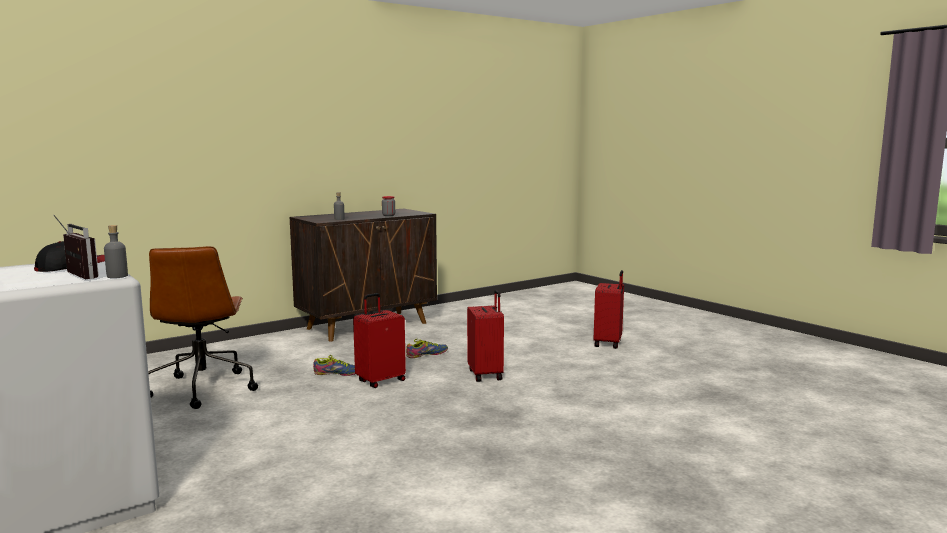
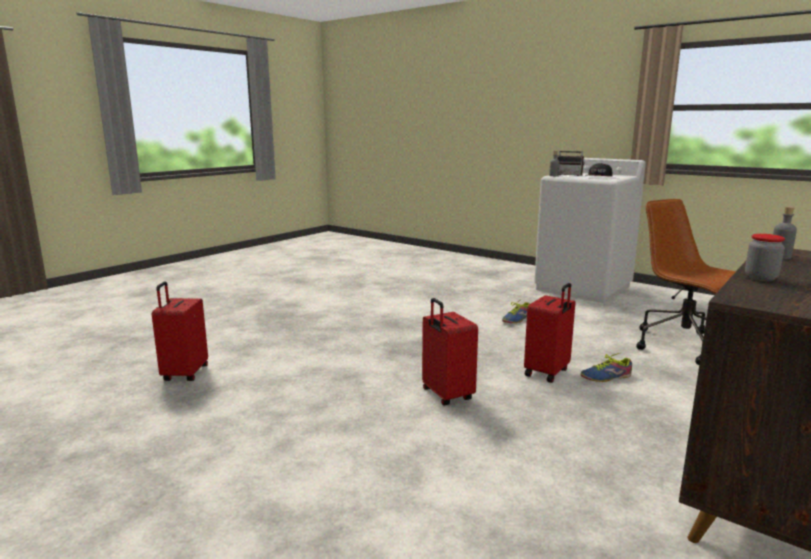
camera: 165 degrees right, 5 degrees up
(426, 354) = (555, 424): shoe -> shoe (517, 319)
(609, 343) = (277, 505): red suitcase -> red suitcase (184, 374)

